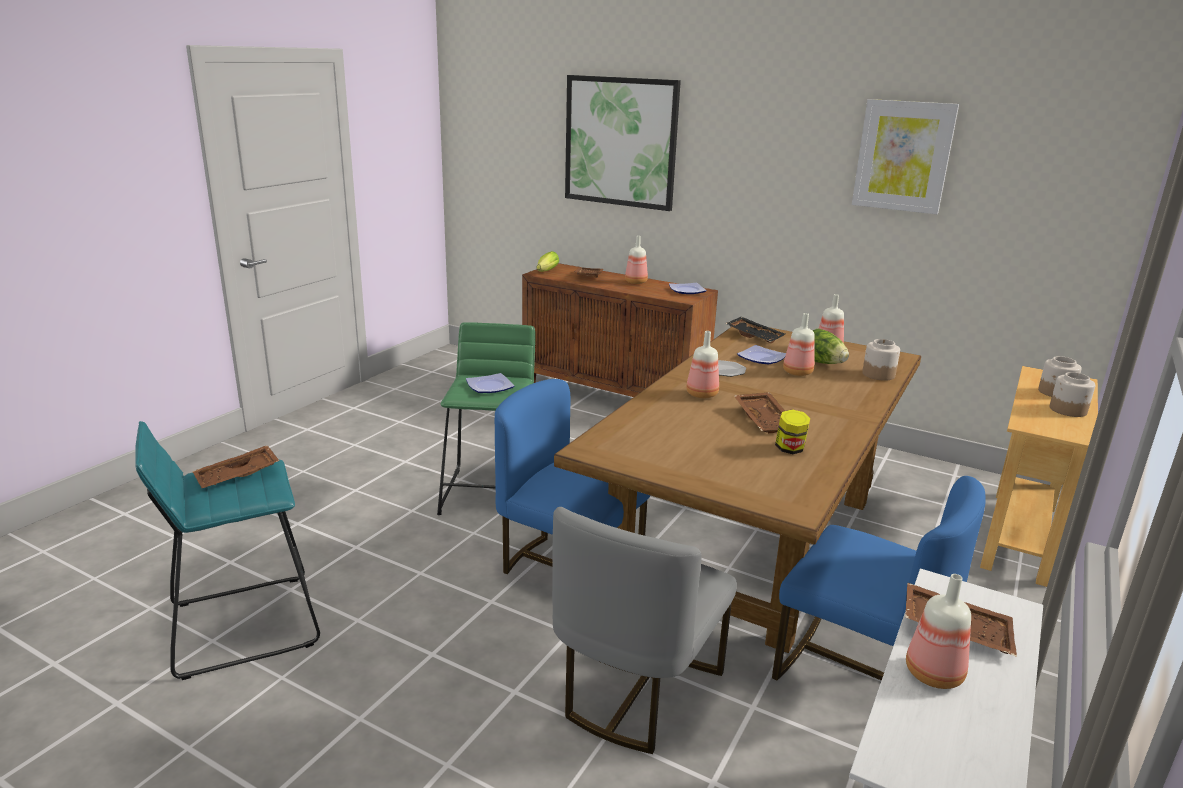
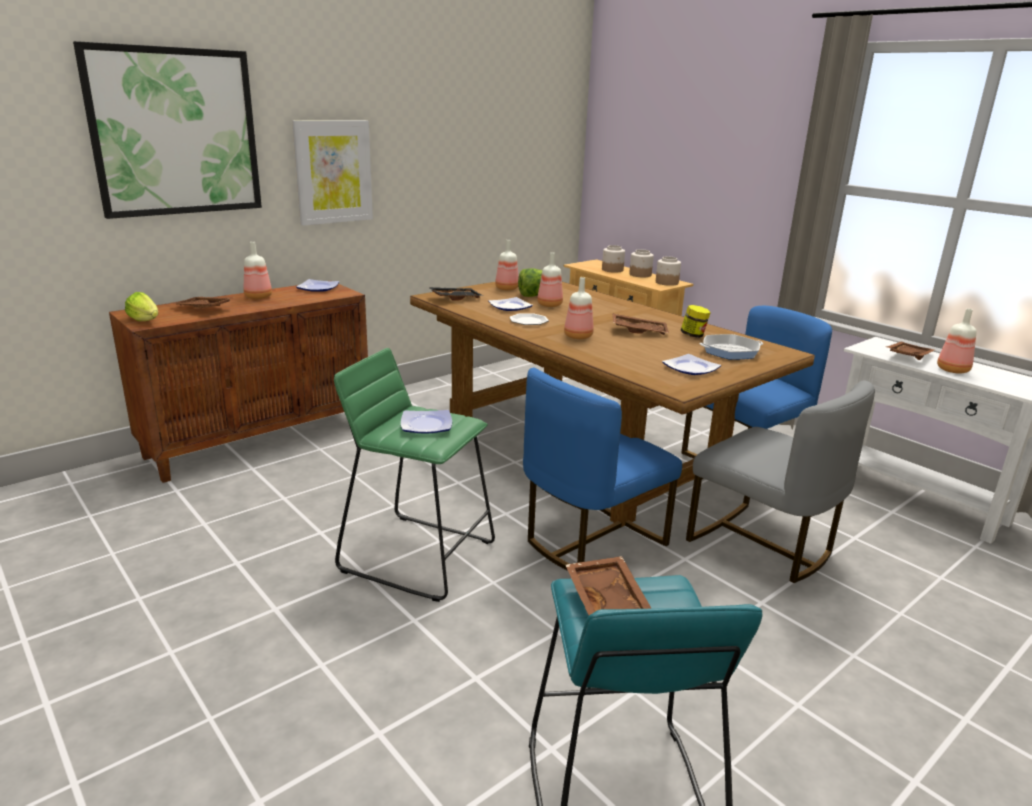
camera: 70 degrees left, 0 degrees up
(661, 453) = (692, 368): none -> plate
(752, 472) = (730, 351): none -> frying pan
(878, 374) = (568, 289): jar -> jar (666, 282)
(903, 156) = (456, 121): picture -> picture (333, 172)

